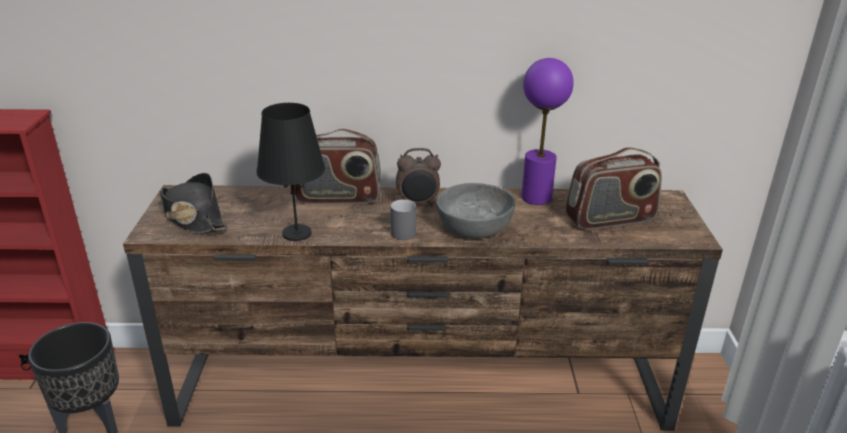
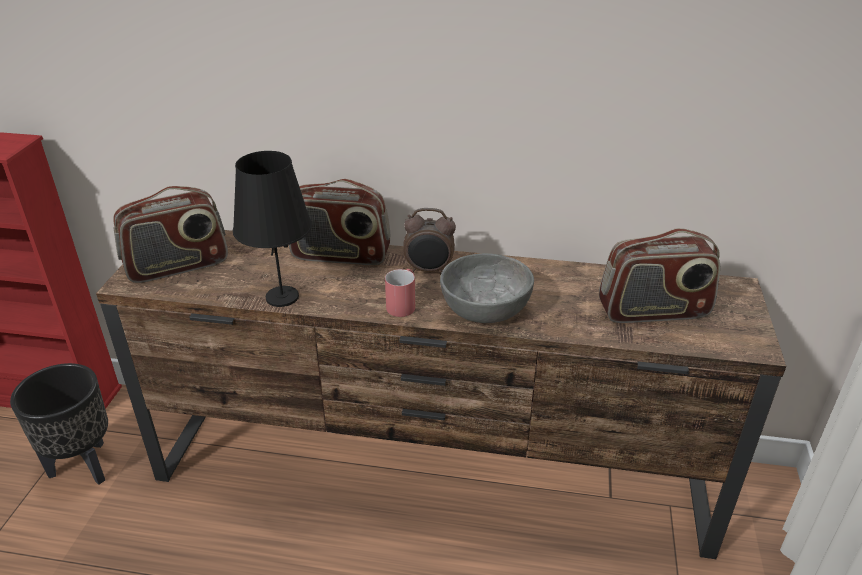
camera: 10 degrees right, 5 degrees up
(193, 217) = (177, 266): black hat -> radio
(404, 230) = (403, 304): grey mug -> red mug
(537, 198) = (571, 274): purple table lamp -> none

